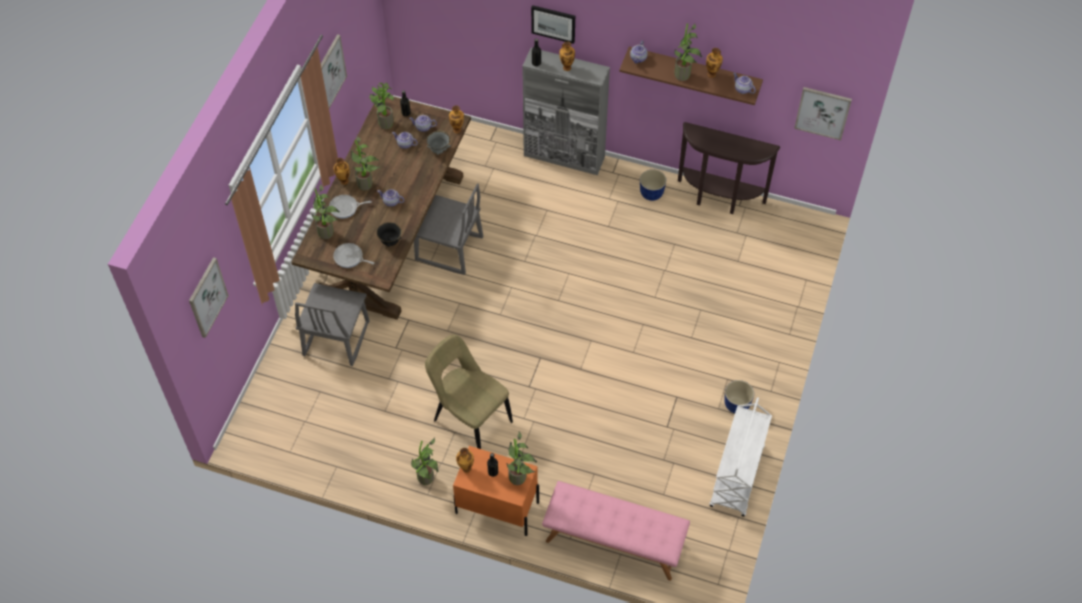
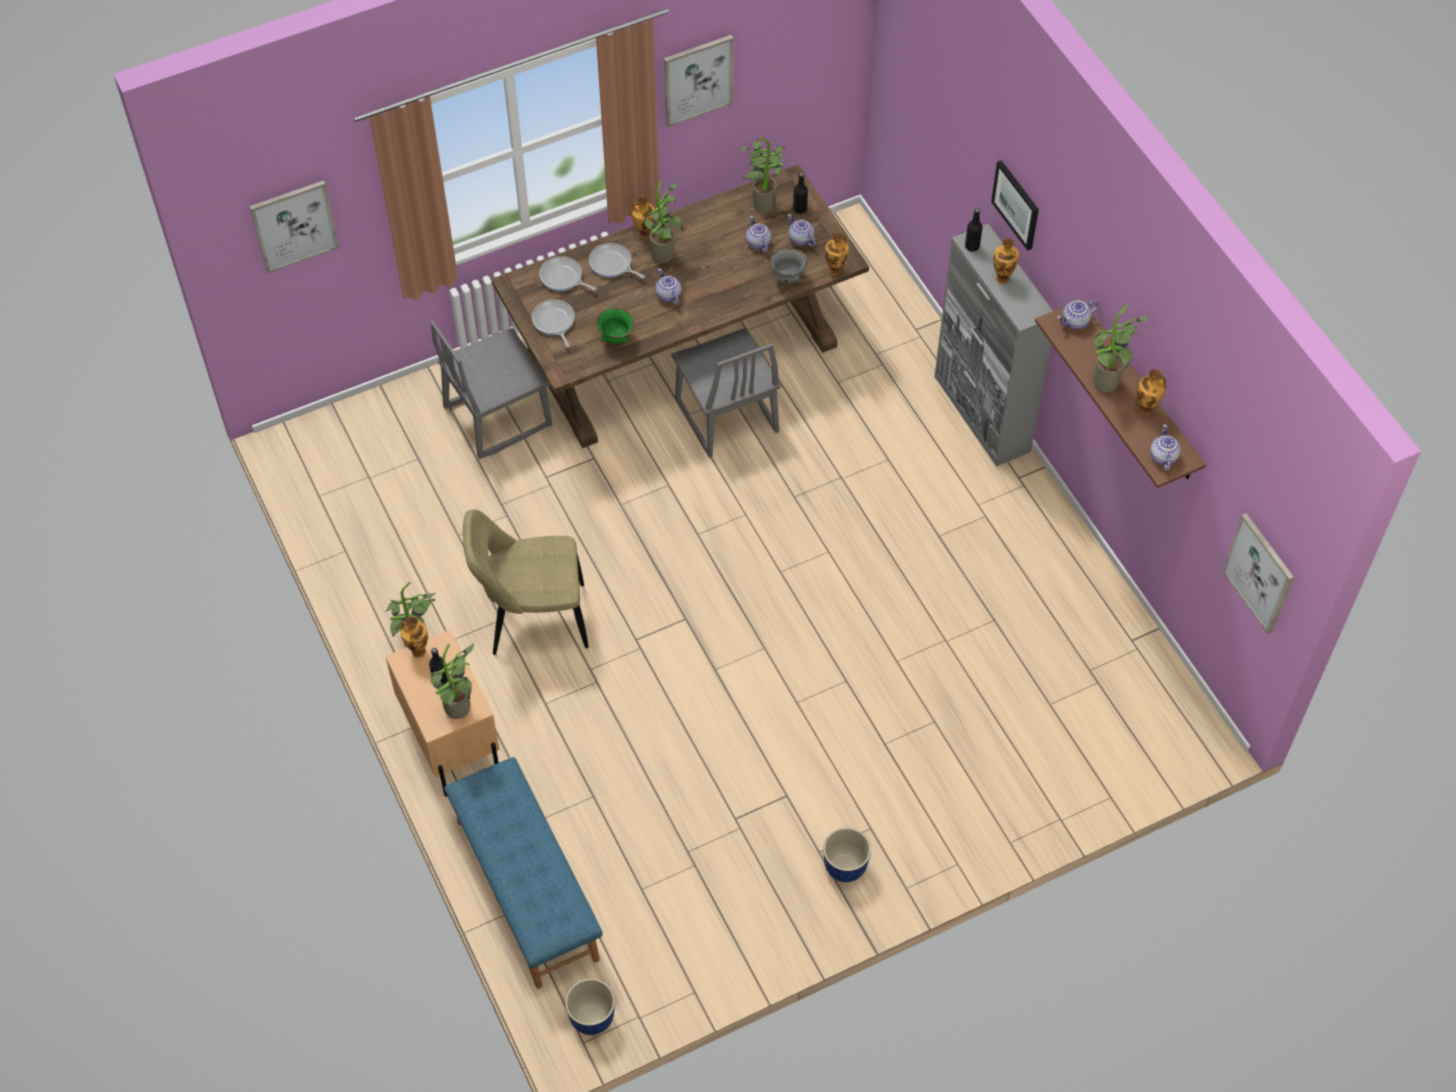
camera: 45 degrees right, 0 degrees up
(328, 233) = (563, 278): potted plant -> frying pan
(390, 242) = (615, 338): black bowl -> green bowl
(470, 419) = (532, 620): beige chair -> beige chair turned 90 degrees counterclockwise
(496, 507) = (450, 738): orange nightstand -> beige nightstand
(613, 542) = (526, 889): pink bench -> blue bench
(651, 194) = (1035, 539): planter -> planter (591, 1017)
(719, 199) = (1114, 612): brown console table -> none
(737, 477) = (747, 947): white cart -> none

